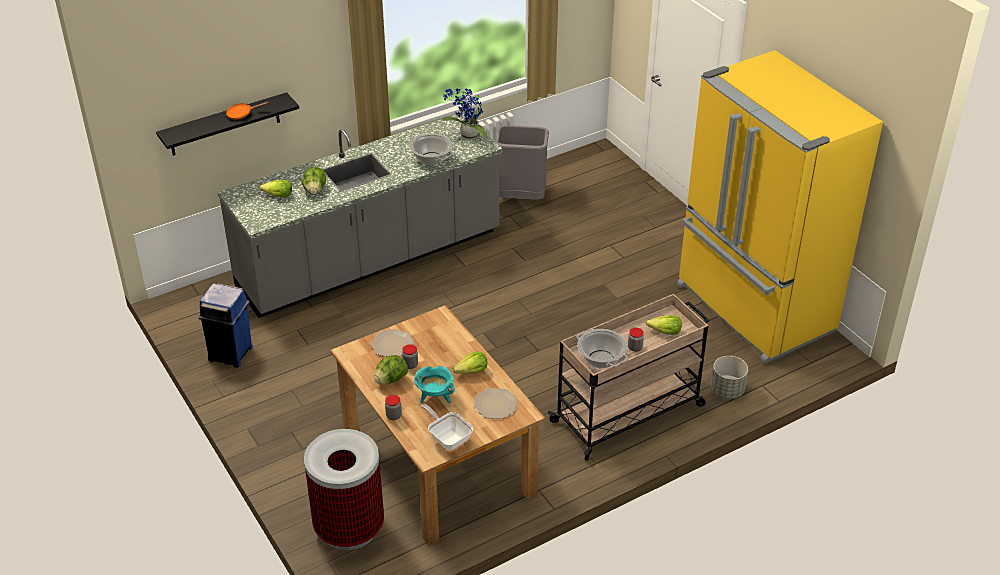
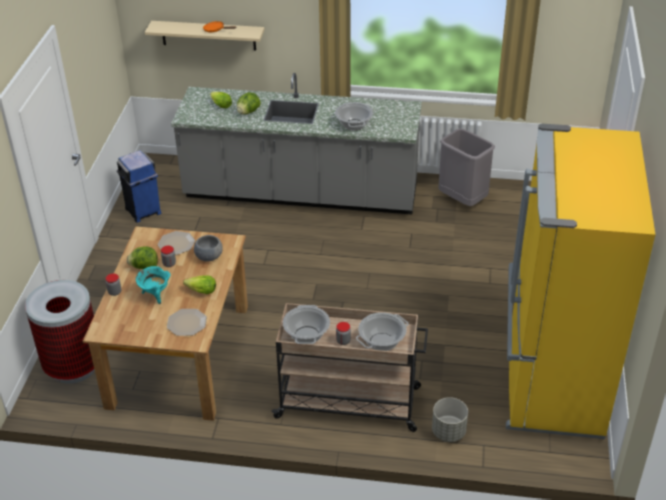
camera: 40 degrees right, 0 degrees up
(224, 125) = (208, 35): black shelf -> beige shelf
(438, 340) = (209, 256): none -> grey bowl
(448, 438) = (127, 328): frying pan -> none
(467, 136) = (401, 120): potted plant -> none
(665, 332) = (382, 342): lettuce -> cooking pot

